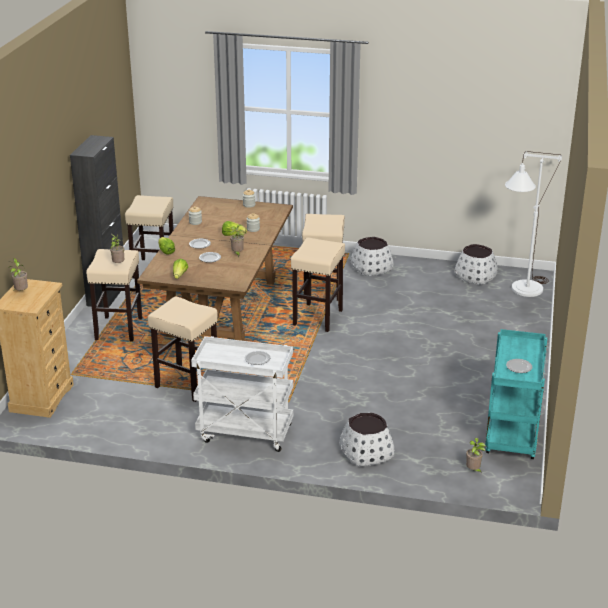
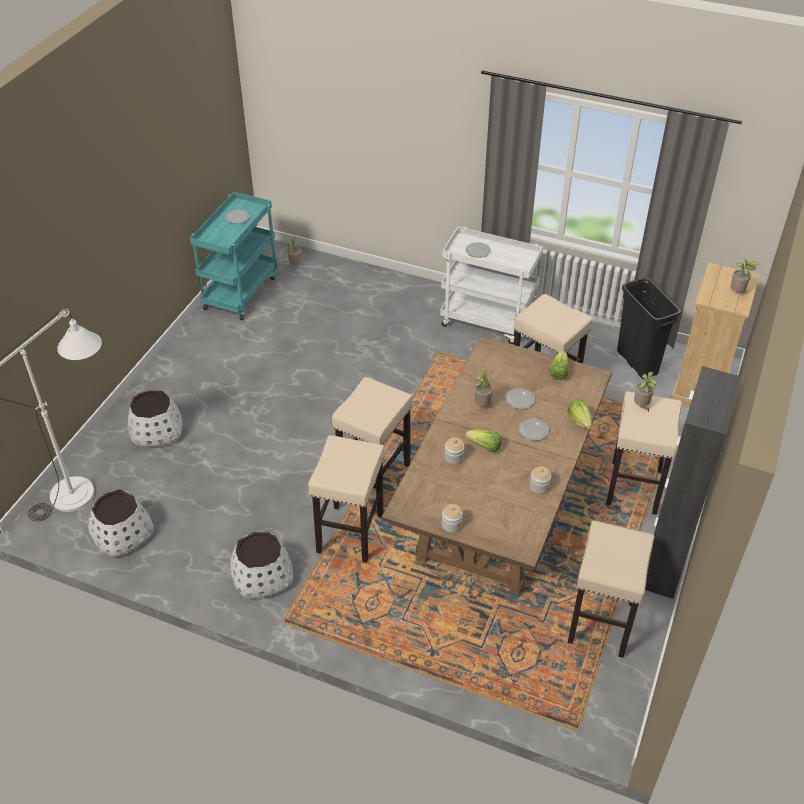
camera: 170 degrees left, 15 degrees up
(95, 412) = (637, 363): none -> black trash can
(366, 453) = (379, 290): white planter -> white planter (156, 430)

